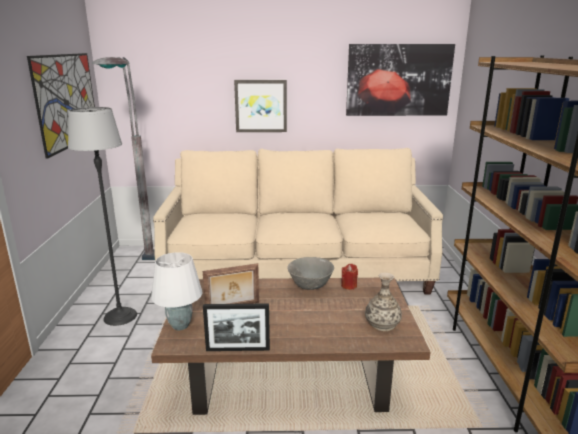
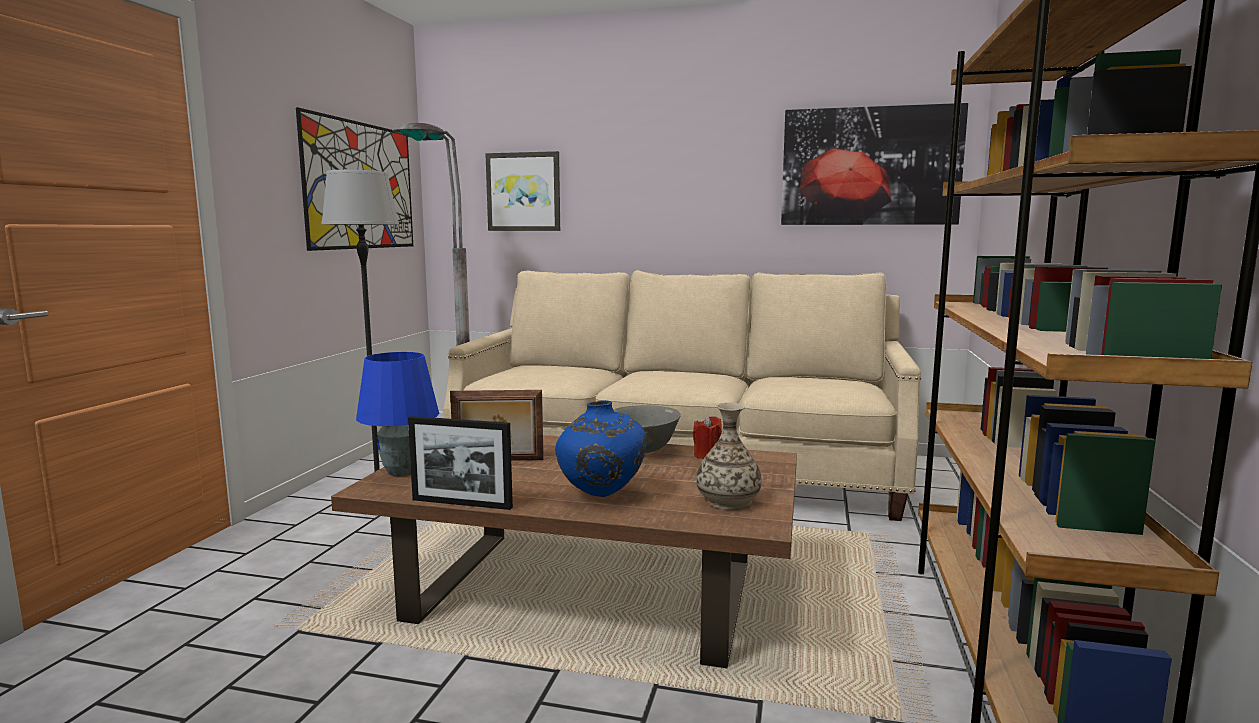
camera: 15 degrees right, 10 degrees down
(179, 325) = (401, 471): white table lamp -> blue table lamp
(261, 106) = (646, 210): picture -> picture (523, 192)
(312, 330) = (600, 496): none -> blue vase

